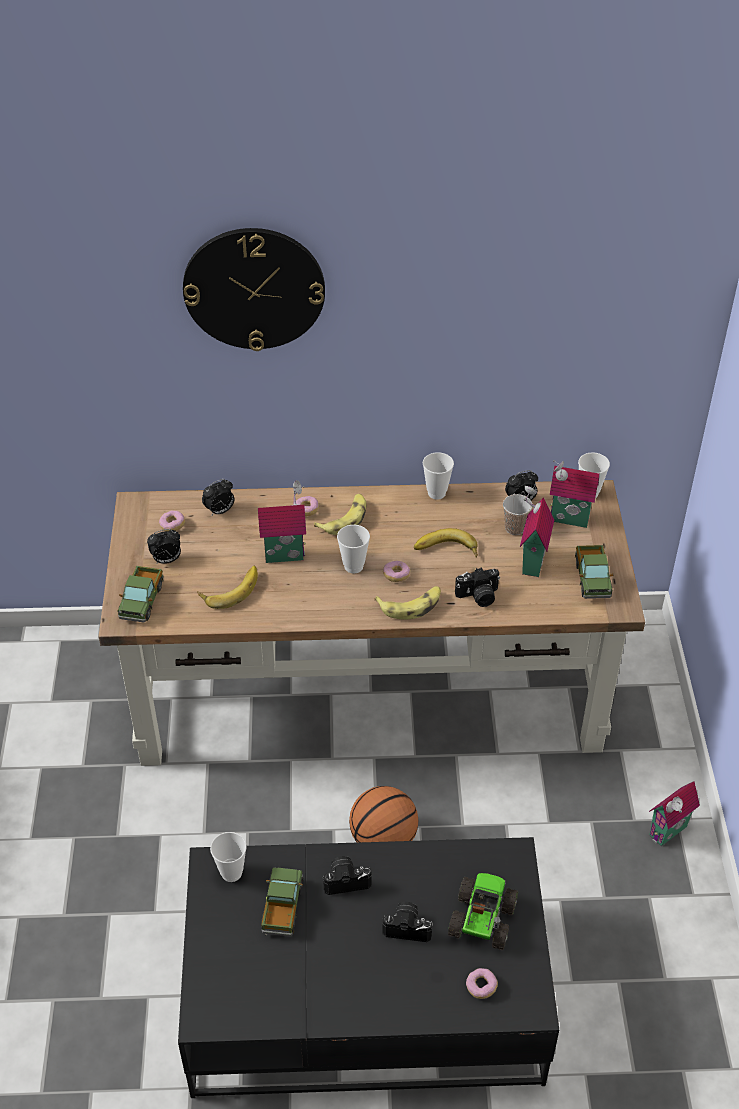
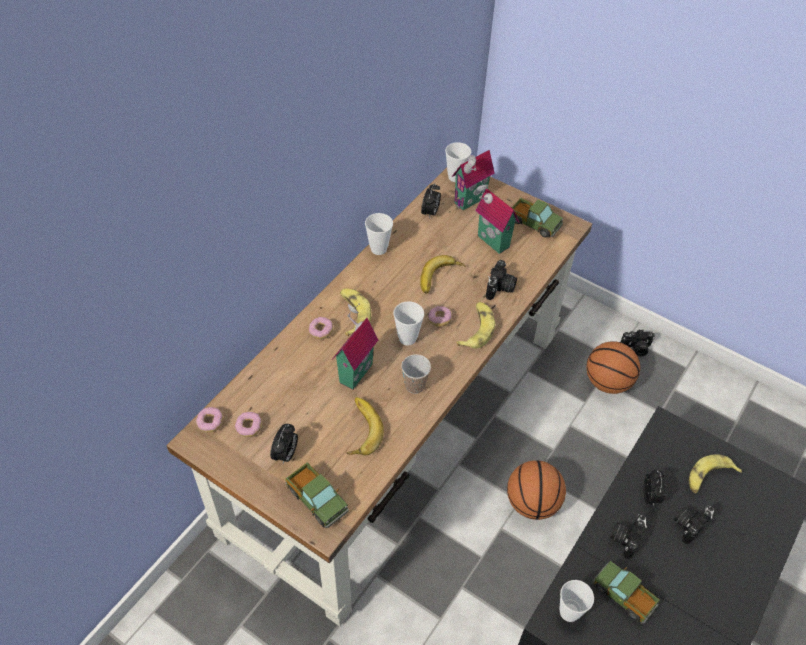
camera: 55 degrees left, 5 degrees up
(220, 511) = (265, 386): alarm clock -> alarm clock (650, 497)
(254, 288) = (235, 158): wall clock -> none
(481, 920) = (708, 477): toy truck -> banana
(481, 987) = (761, 512): donut -> donut (210, 423)
(515, 528) = (453, 231): cup -> cup (415, 385)
(594, 829) = (607, 382): none -> basketball
(669, 833) = (636, 348): toy house -> camera

